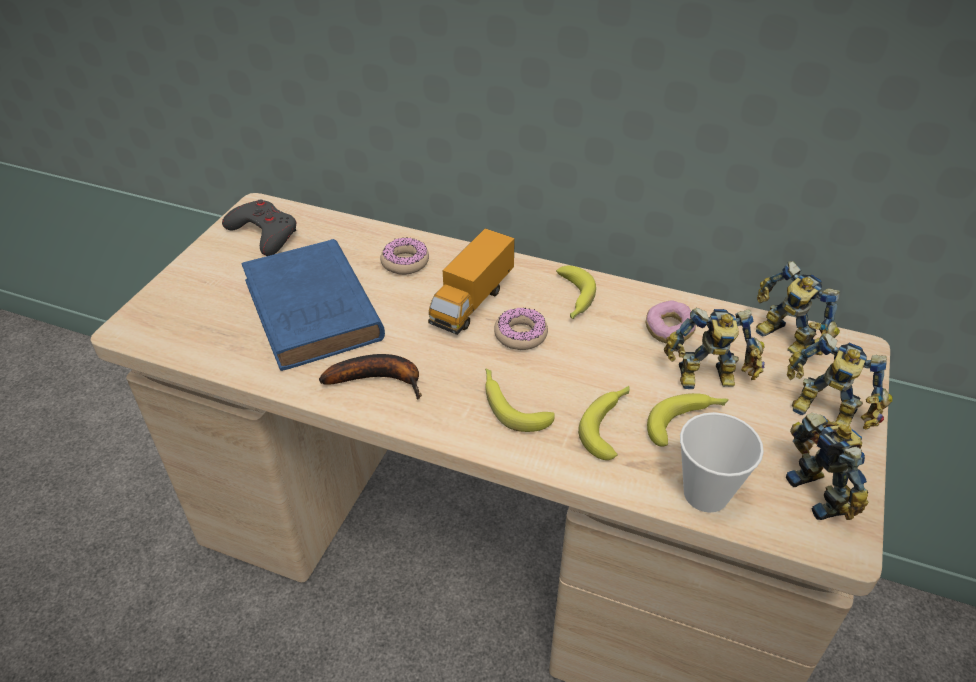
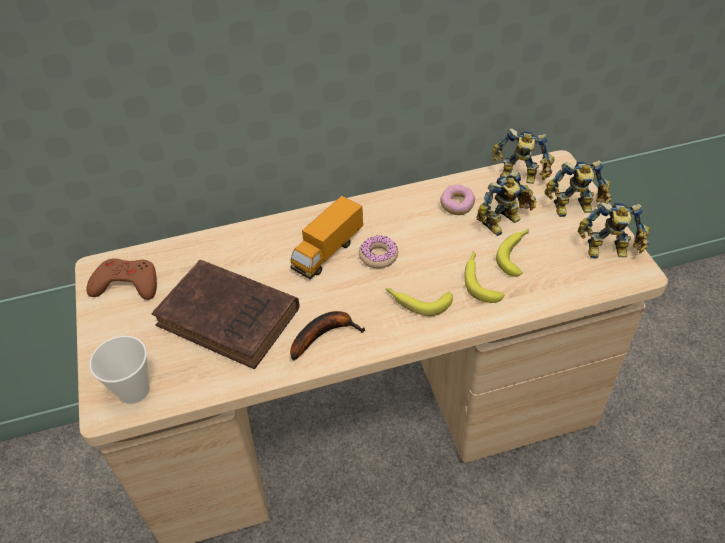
camera: 35 degrees left, 5 degrees up
(264, 233) = (126, 284): grey game controller -> brown game controller
(314, 313) = (231, 318): blue book -> brown book
(405, 262) = (254, 249): donut -> none
(472, 302) = (328, 252): toy truck -> toy truck turned 45 degrees clockwise
(573, 299) = (386, 216): banana -> none
(705, 494) = (561, 288): cup -> cup (134, 390)
(821, 491) = (608, 252): toy robot -> toy robot turned 150 degrees clockwise

